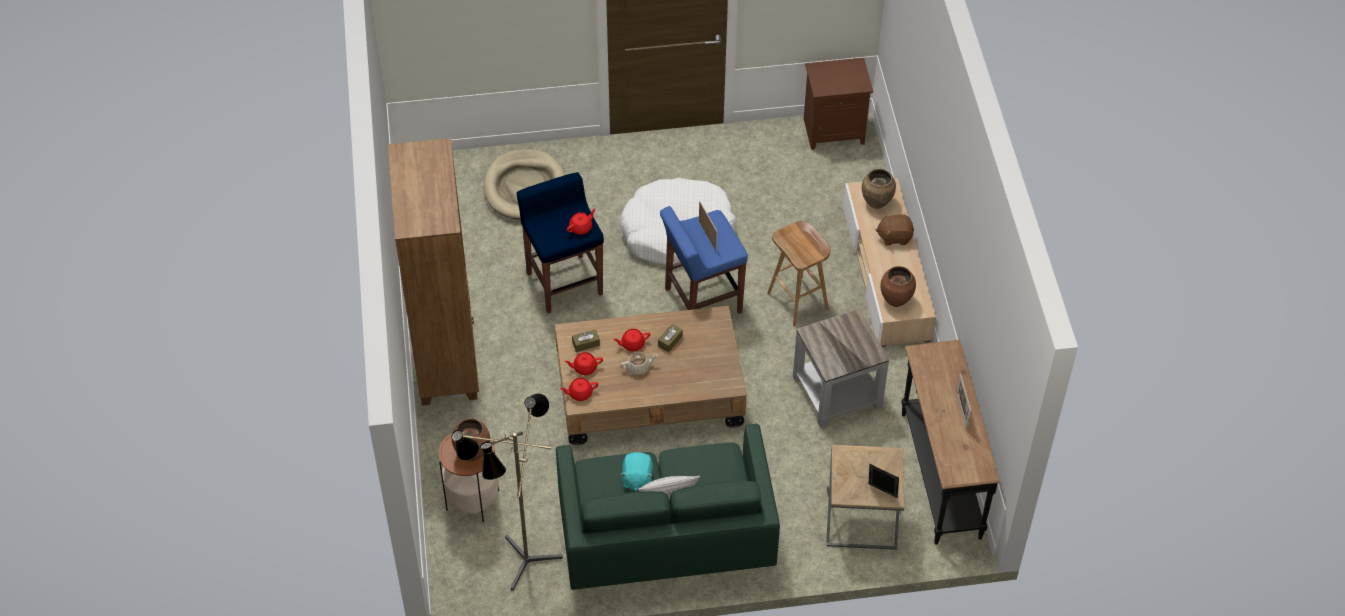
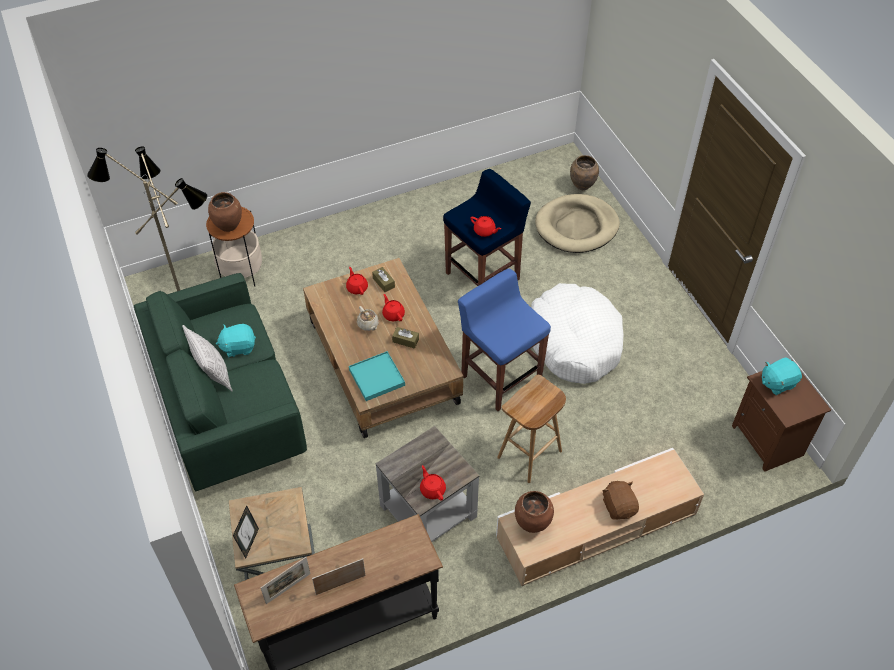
camera: 75 degrees right, 0 degrees up
(446, 356) = (379, 222): brown bookcase -> none
(580, 393) = (328, 291): red teapot -> red teapot (432, 489)
(707, 236) = (511, 322): picture frame -> picture frame (288, 588)
(709, 373) = (377, 377): none -> turquoise tray
(826, 80) = (777, 383): none -> turquoise plush toy
(876, 202) = (659, 480): brown vase -> brown vase (582, 185)

